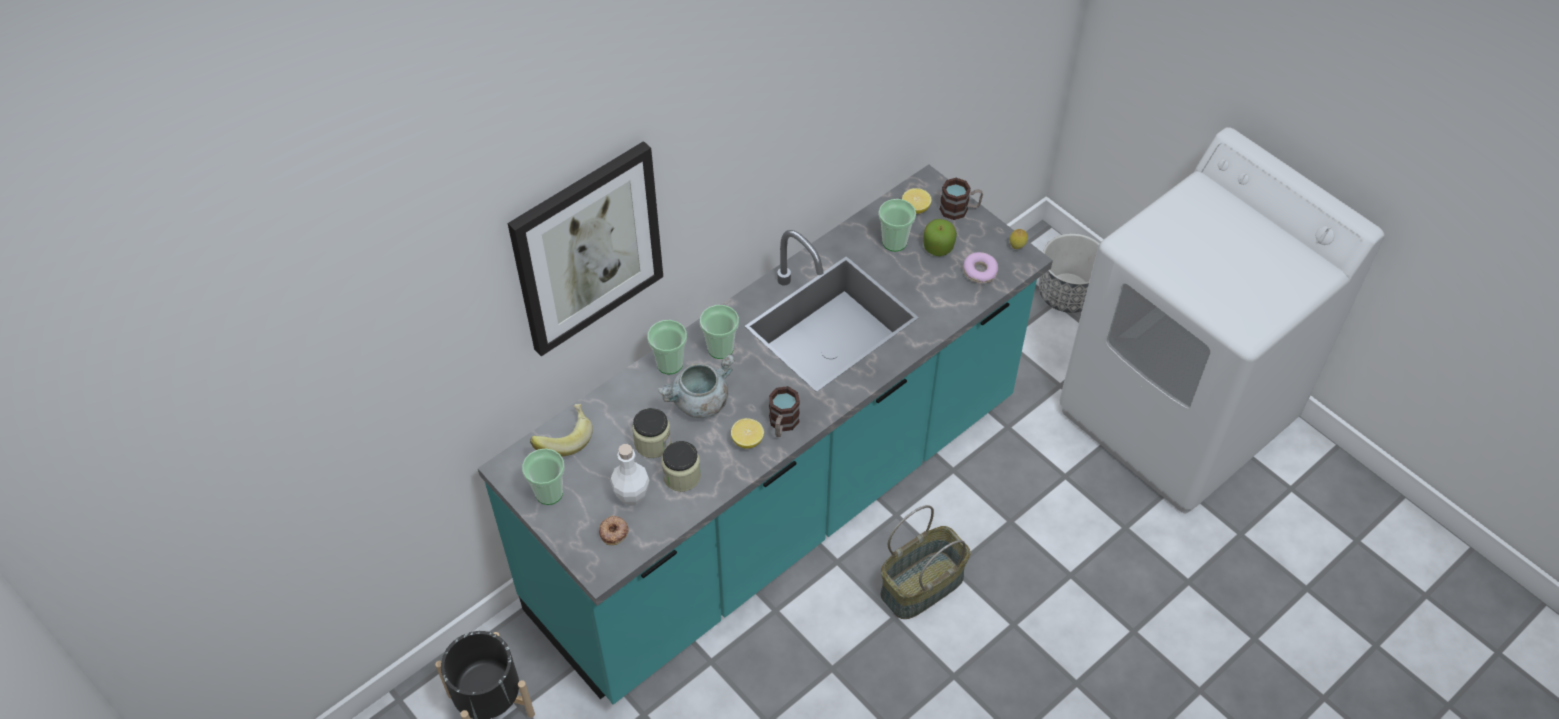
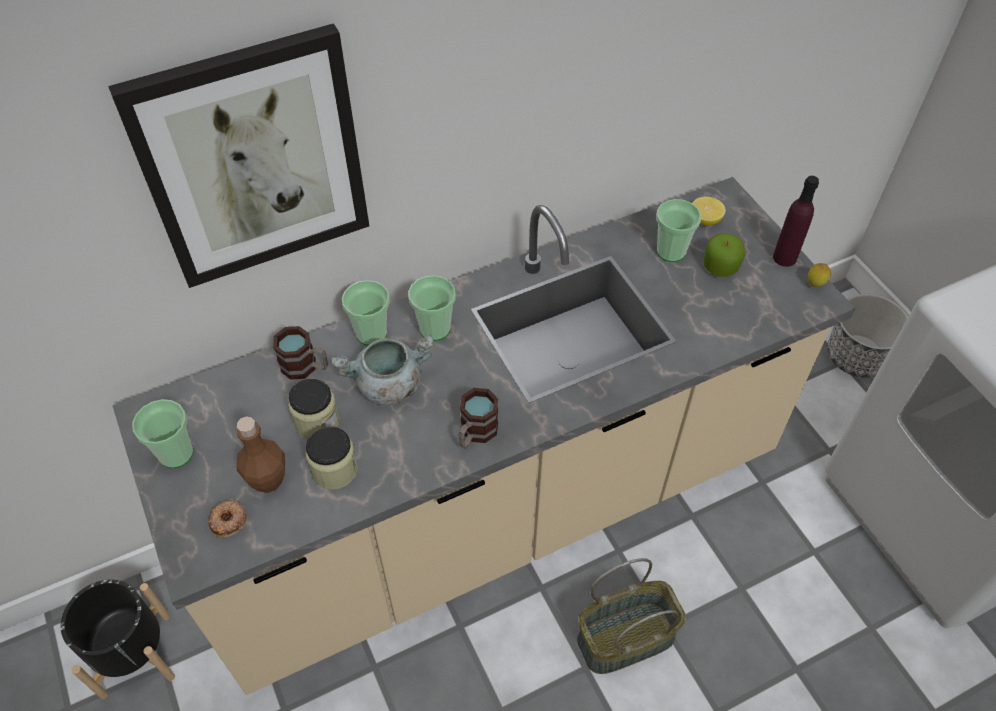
camera: 15 degrees right, 0 degrees up
(563, 439) = (219, 393): banana -> none
(632, 496) = (268, 480): white bottle -> brown bottle
(747, 440) = (427, 443): lemon -> none
(779, 508) = (498, 513): turquoise counter -> beige counter
(960, 209) = (756, 231): mug -> mug (306, 367)
(979, 272) = (763, 304): donut -> none
(988, 228) = (784, 257): none -> purple bottle

